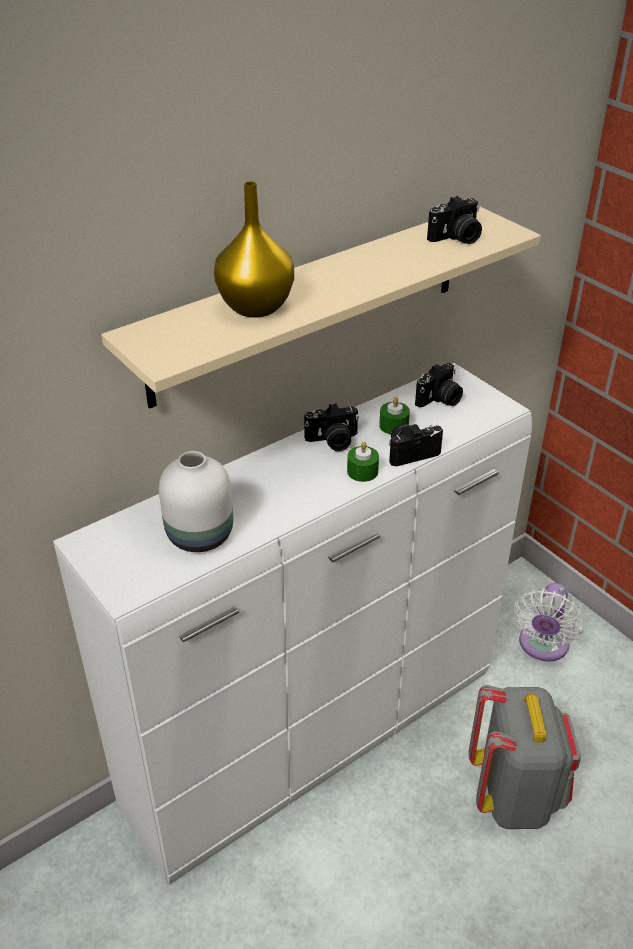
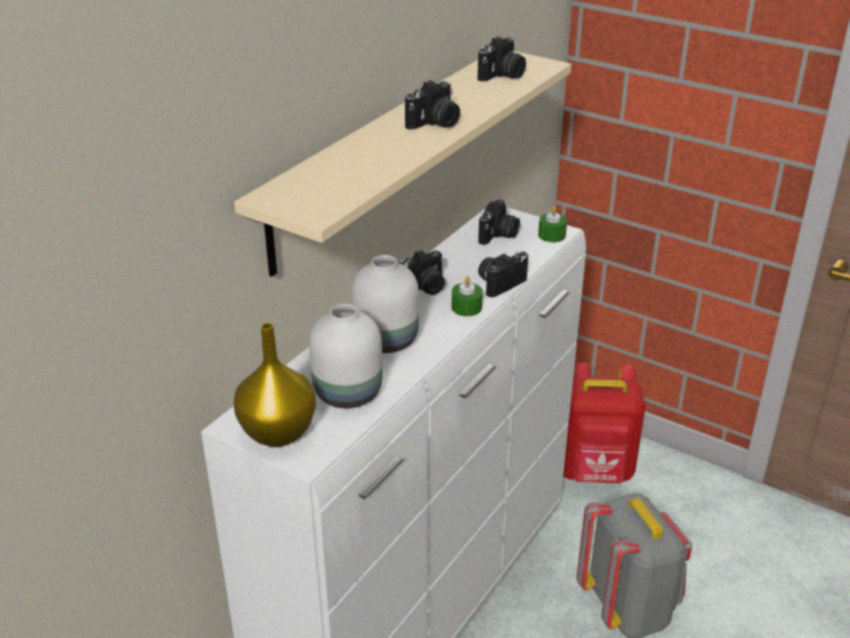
camera: 20 degrees left, 5 degrees down
(254, 306) = (365, 156): yellow vase -> yellow vase (276, 432)
(267, 488) = (386, 339): none -> white vase
(348, 282) = (435, 123): none -> camera
(394, 426) = (471, 264): green candle -> green candle (551, 235)
(542, 646) = (595, 472): white fan -> red backpack

